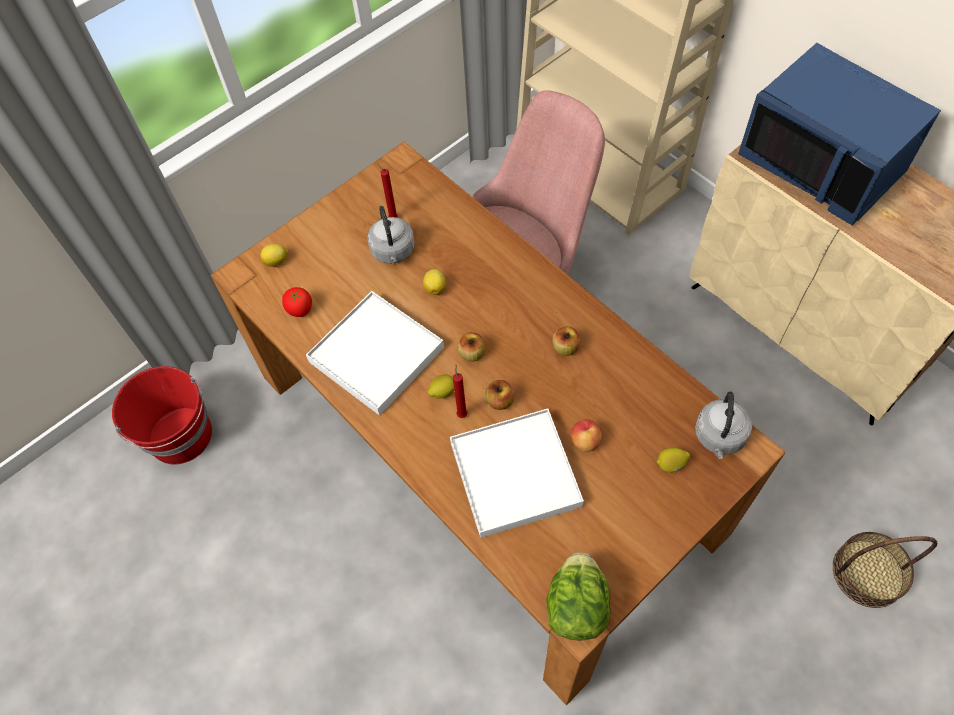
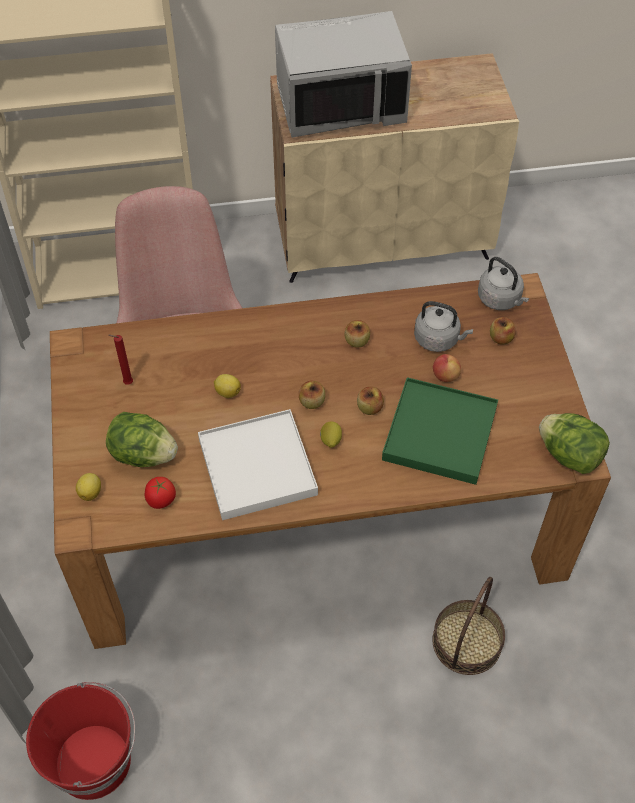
camera: 60 degrees left, 5 degrees down
(334, 271) = (143, 454): none -> lettuce
(393, 252) = (163, 401): grey kettle -> grey kettle (438, 339)
(462, 413) = (361, 438): red candle -> none
(515, 474) = (440, 433): white tray -> green tray
(671, 464) = (501, 338): lemon -> apple
(822, 164) = (341, 104): blue microwave -> grey microwave
(868, 573) = (591, 335): basket -> basket (467, 642)

